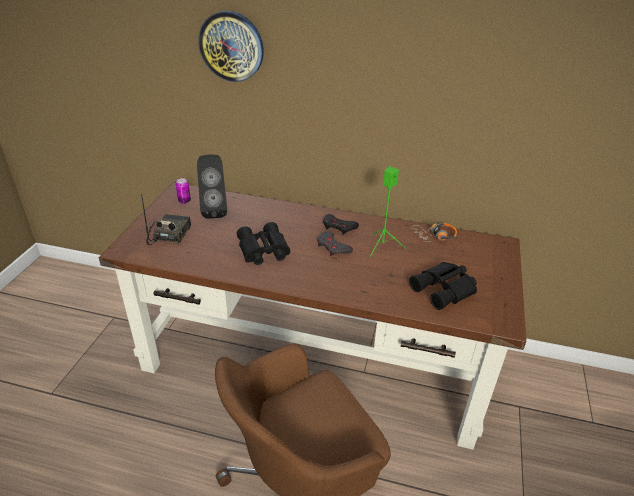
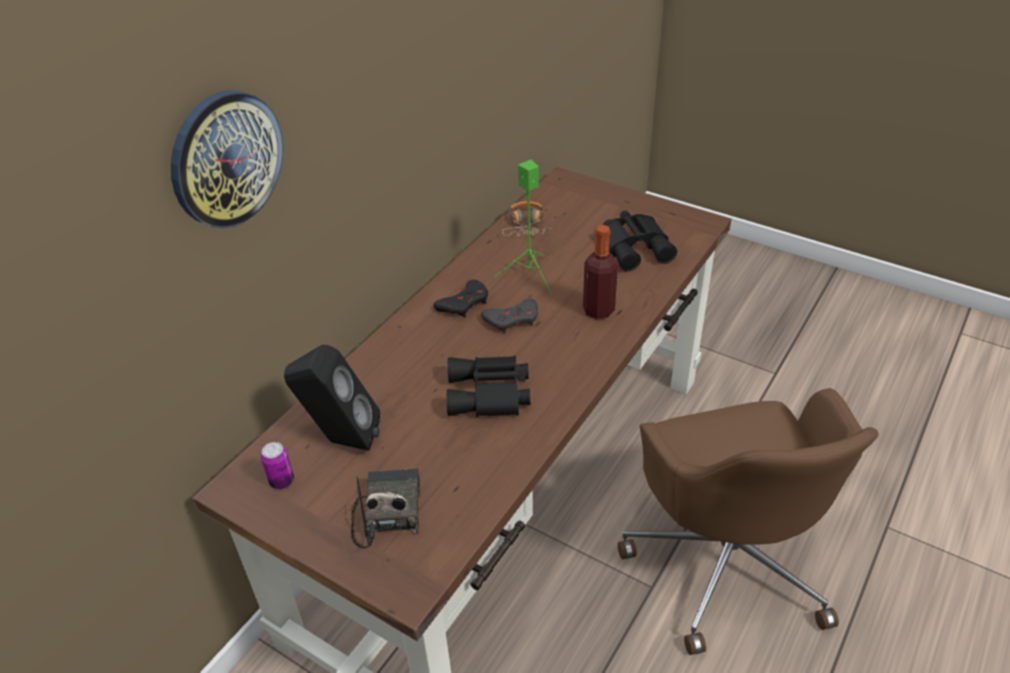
camera: 70 degrees left, 5 degrees up
(169, 234) = (387, 512): radio -> radio turned 60 degrees clockwise
(360, 281) = (598, 310): none -> bottle

